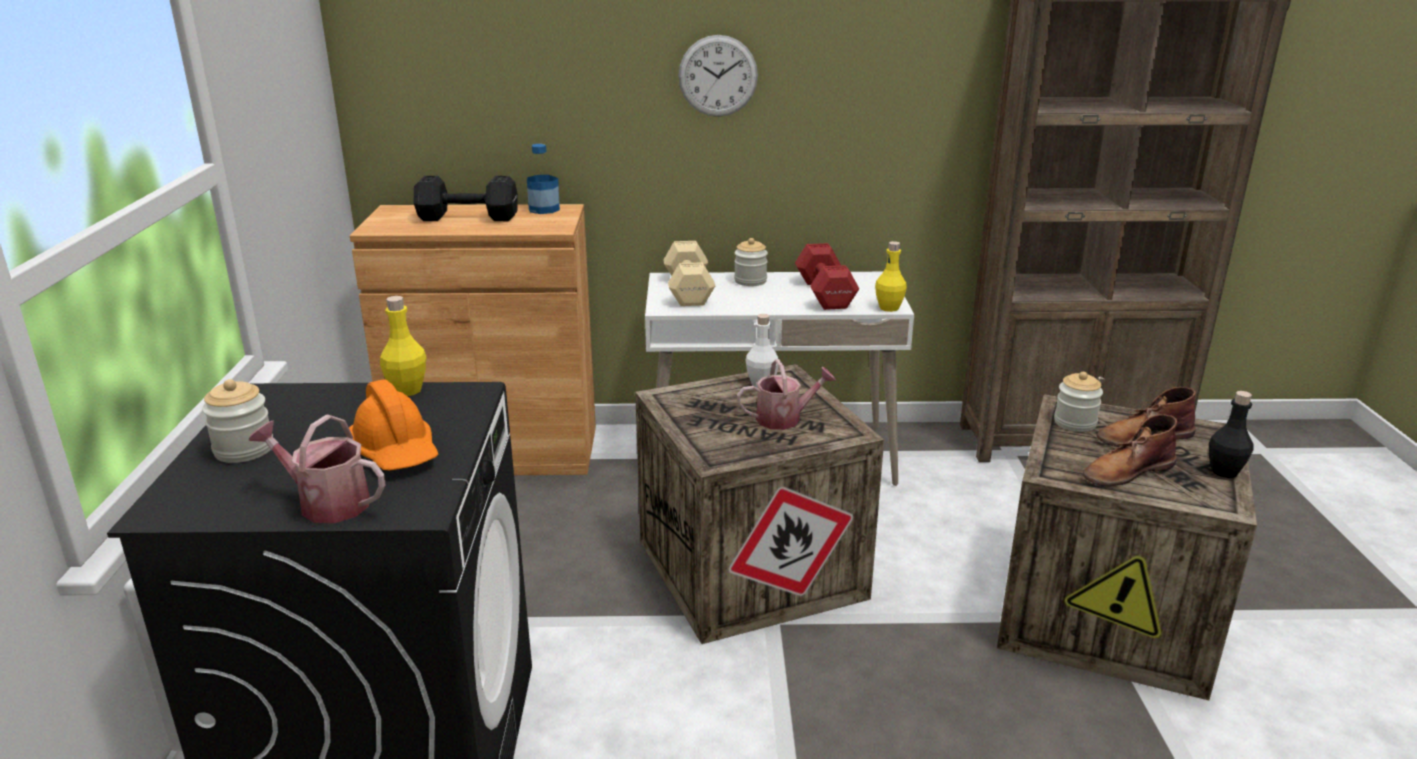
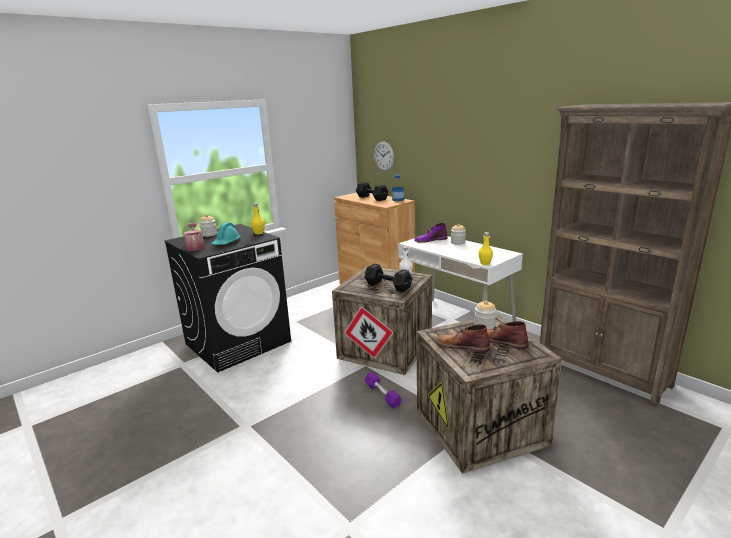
camera: 50 degrees right, 5 degrees down
(396, 451) = (226, 243): orange hard hat -> turquoise hard hat
(689, 290) = (430, 240): beige dumbbell -> purple boot
(718, 76) = (461, 153): wall clock -> wall clock (384, 156)
(784, 418) = (388, 286): watering can -> black dumbbell
(824, 294) = (472, 253): red dumbbell -> none
(906, 658) = (382, 395): none -> purple dumbbell
(1224, 472) = (502, 364): black bottle -> none

